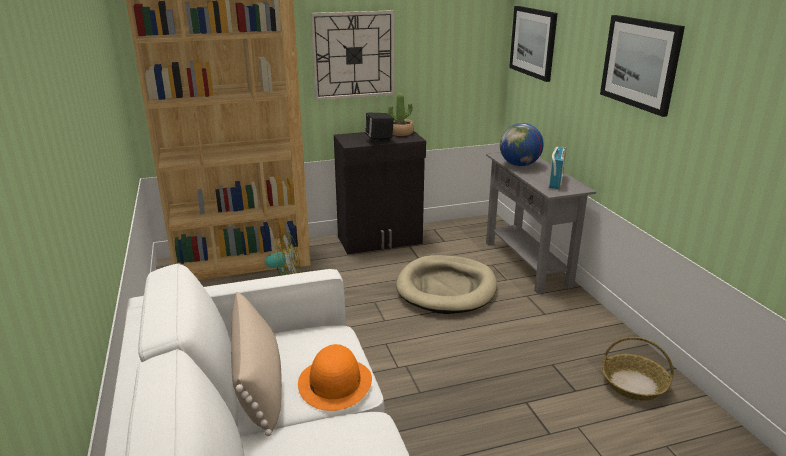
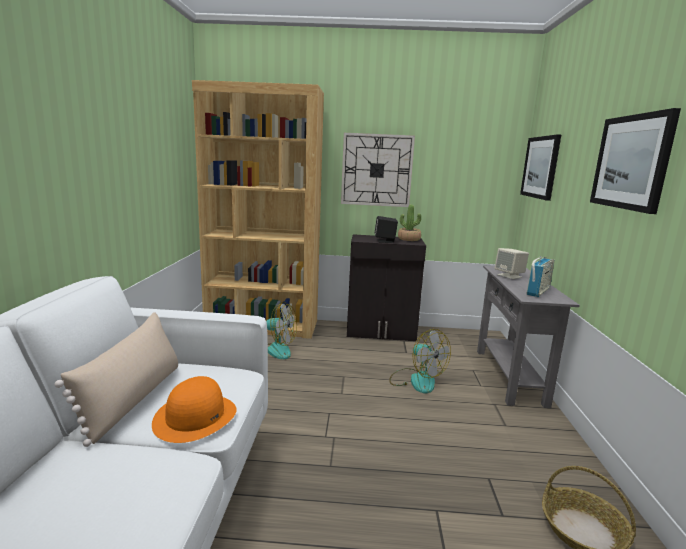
camera: 20 degrees right, 10 degrees down
(446, 288) = (416, 380): beige dog bed -> fan
(519, 165) = (509, 276): globe -> beige speaker

